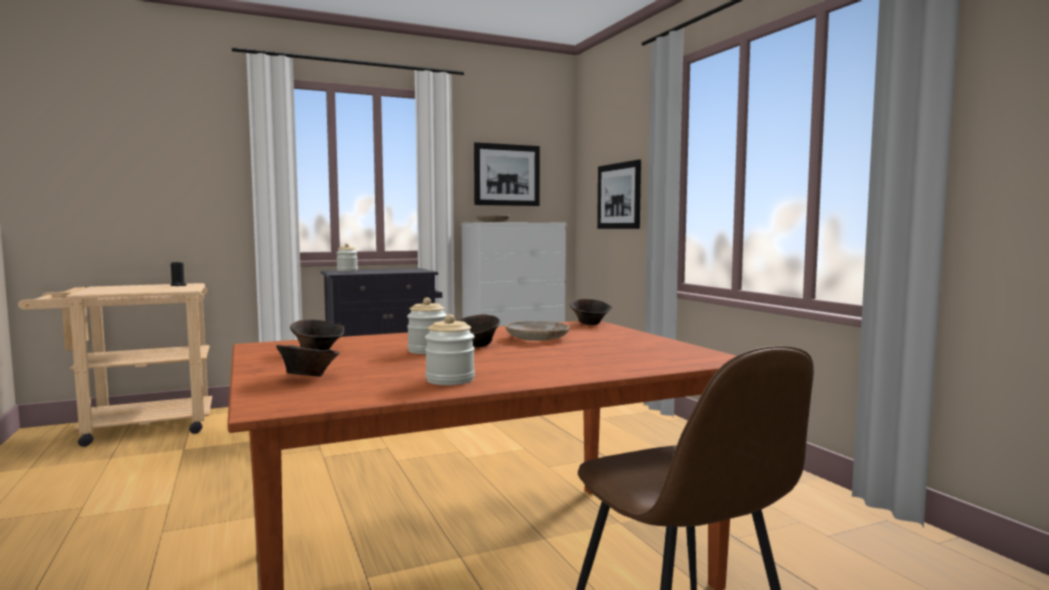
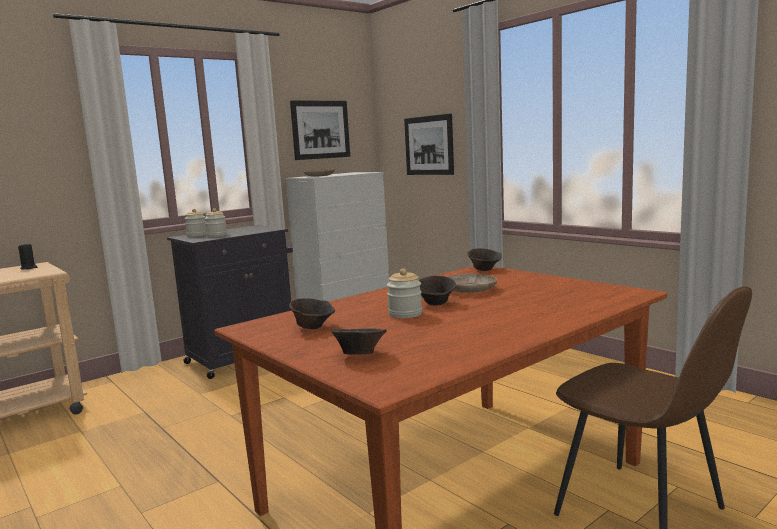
camera: 15 degrees left, 5 degrees up
(450, 380) = (478, 340): jar -> jar (217, 235)

